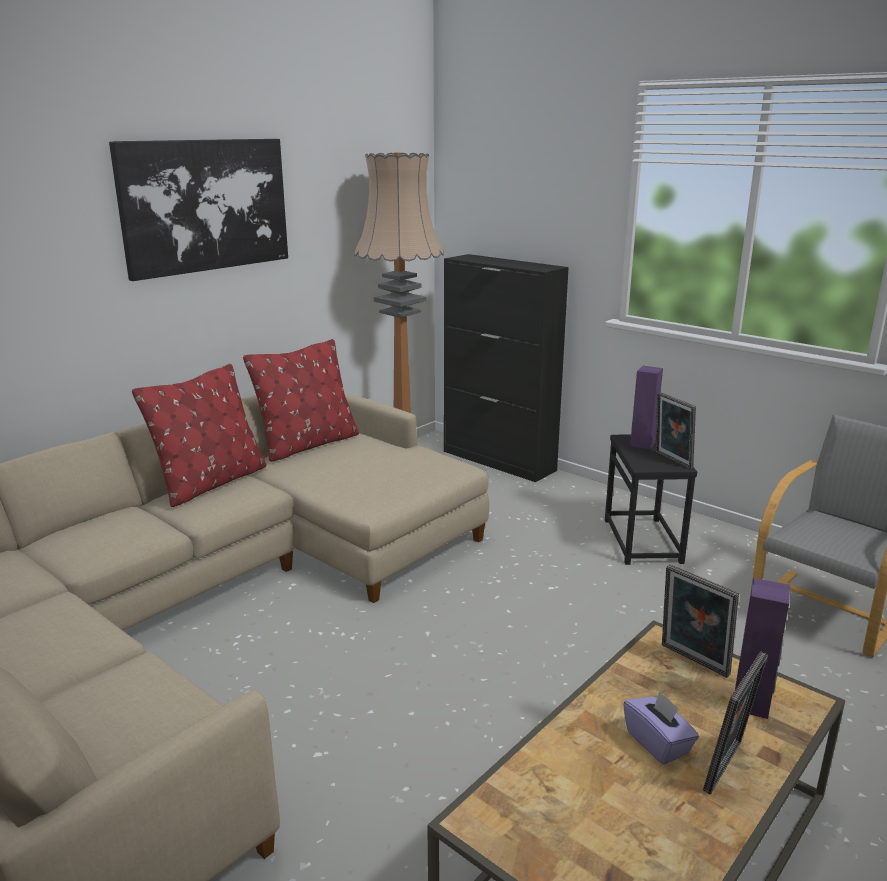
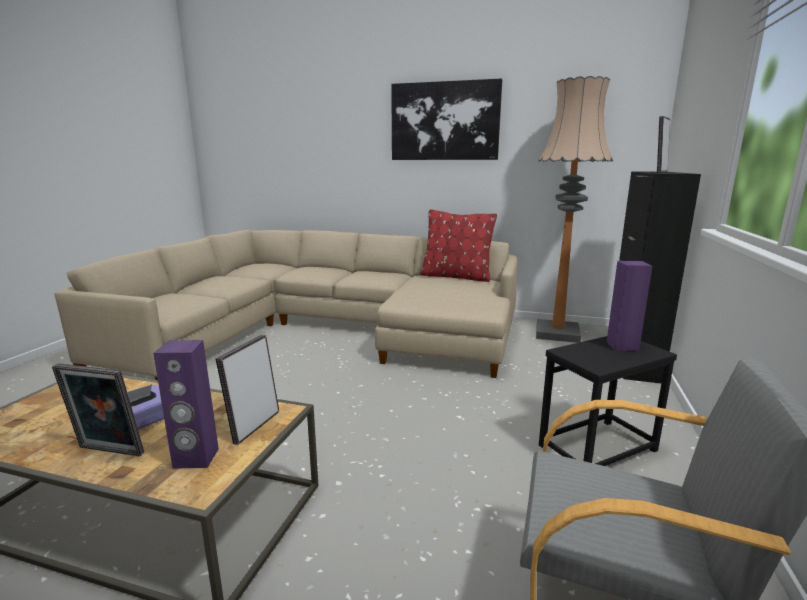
camera: 65 degrees right, 5 degrees down
(211, 483) = (382, 273): red pillow -> none
(671, 460) = (604, 361): picture frame -> picture frame (659, 172)

